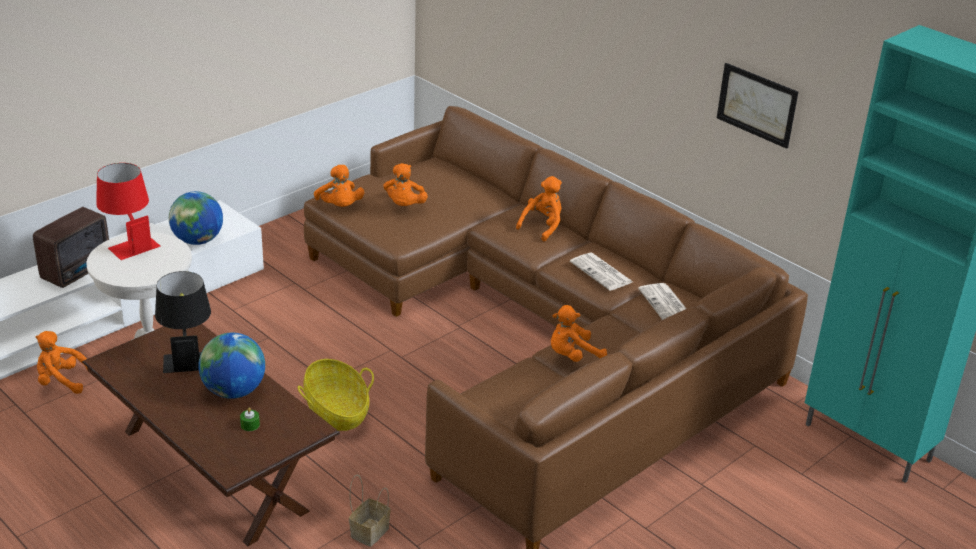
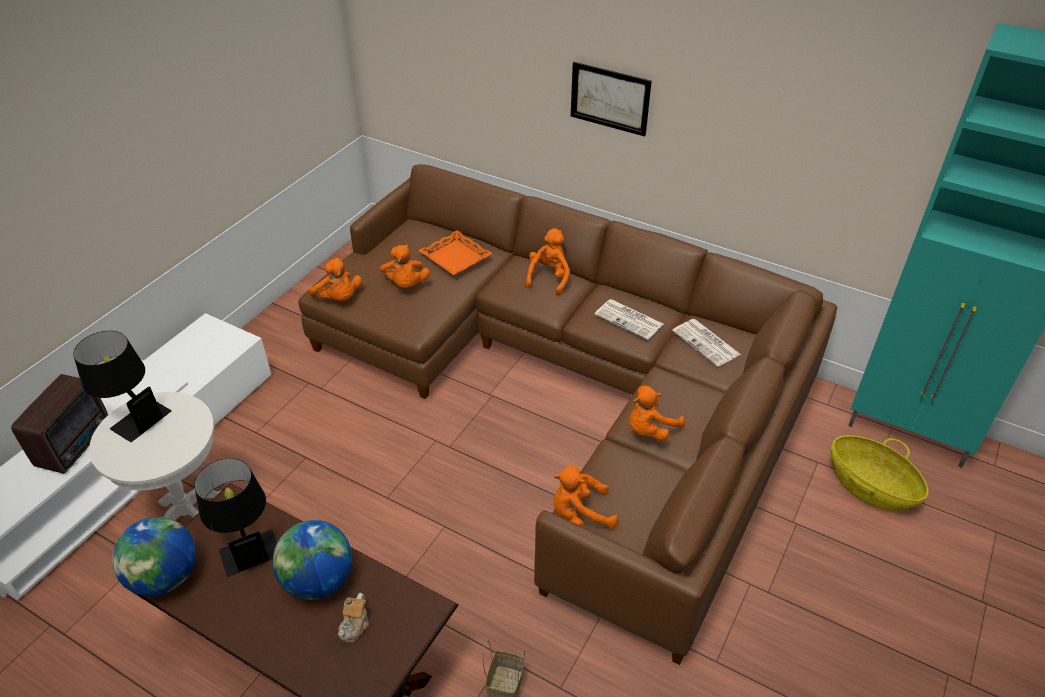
camera: 15 degrees left, 10 degrees up
(62, 381) = (96, 577): orange plush toy -> orange plush toy (579, 514)
(129, 243) = (133, 415): red table lamp -> black table lamp
(198, 241) = (199, 370): globe -> globe (165, 577)
(250, 425) = (355, 625): green candle -> teapot
(336, 411) = (410, 533): basket -> basket (870, 487)
(460, 194) = (455, 258): none -> orange tray
(757, 105) = (775, 128): picture -> picture (610, 98)

